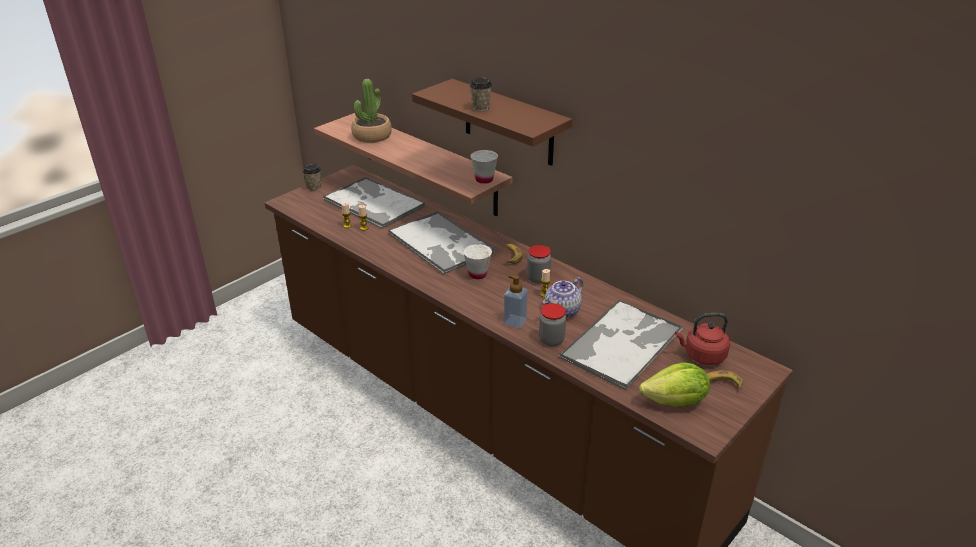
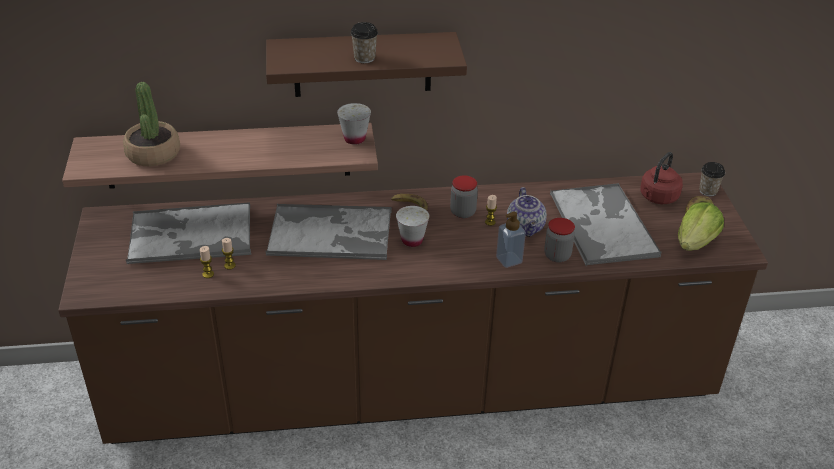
camera: 50 degrees left, 5 degrees up
(314, 187) = (87, 258): cup -> cup (708, 191)

